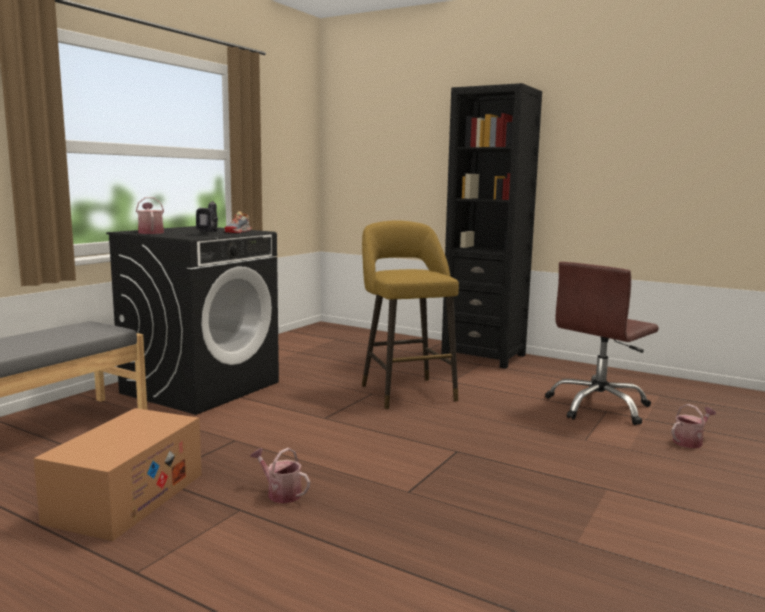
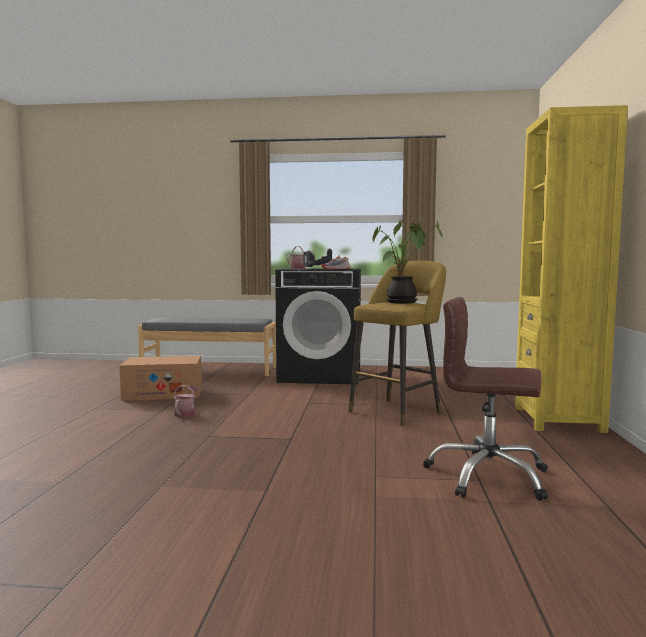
camera: 65 degrees right, 5 degrees down
(416, 270) = (403, 302): none -> potted plant
(483, 356) = (558, 419): black bookcase -> yellow bookcase
(690, 441) = (445, 526): watering can -> none

